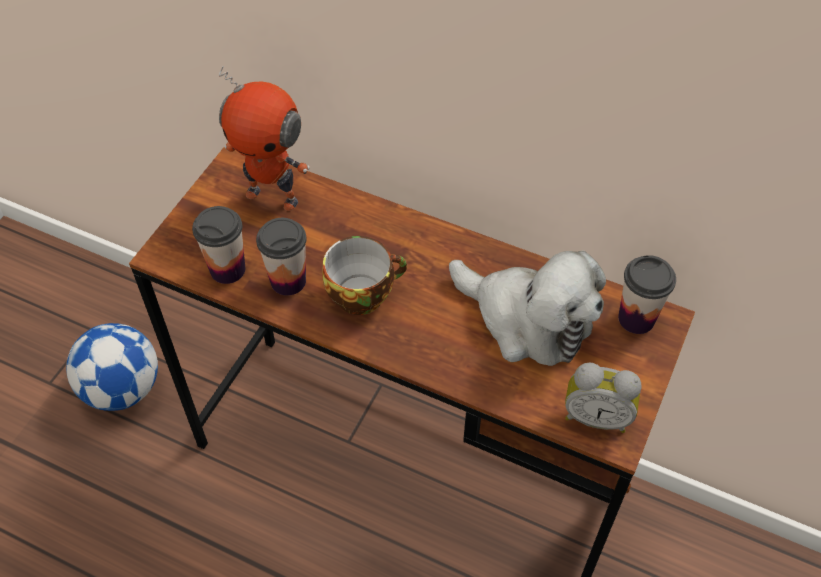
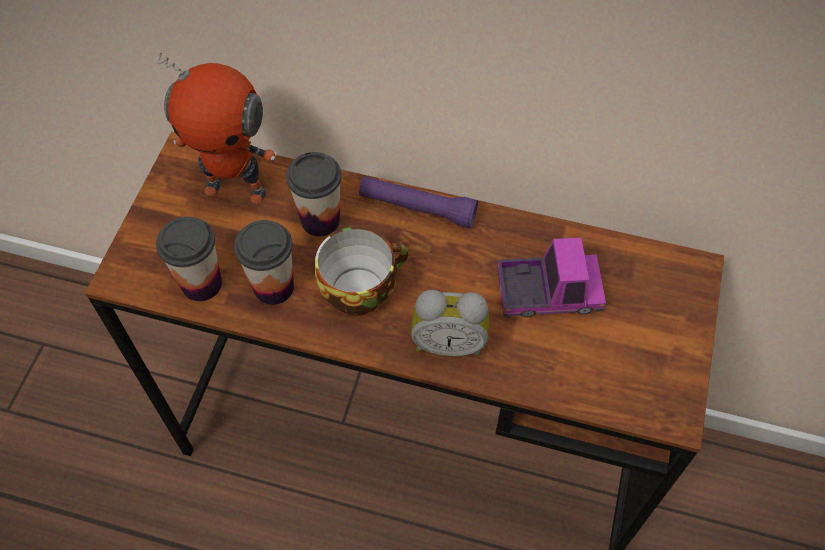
camera: 10 degrees left, 5 degrees up
(123, 389) = (90, 404): football -> none
(426, 233) = (417, 208): none -> purple flashlight
(527, 320) = (548, 293): plush toy -> toy truck
(596, 416) = (646, 392): alarm clock -> alarm clock (449, 342)
(636, 318) = (664, 273): cup -> cup (320, 220)

